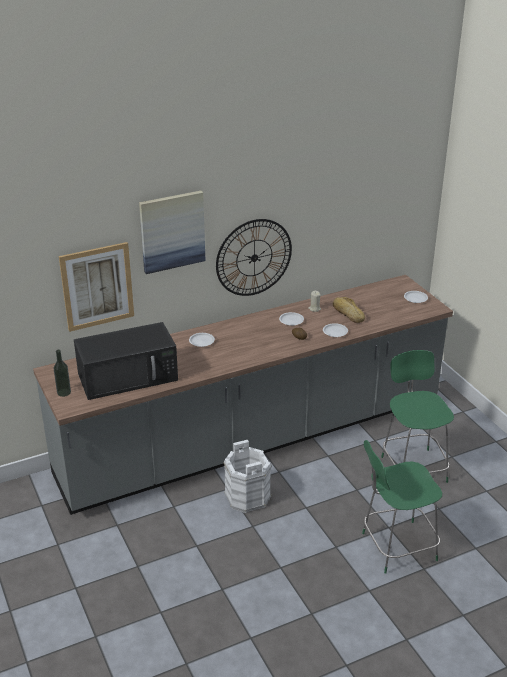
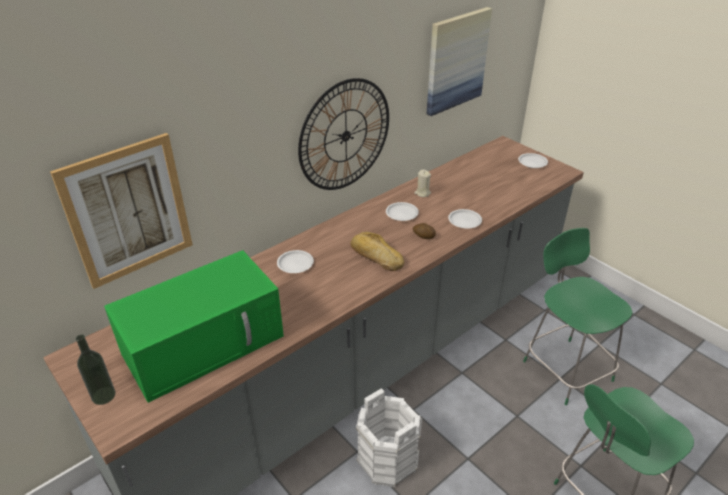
camera: 15 degrees left, 5 degrees up
(129, 376) = (205, 343): black microwave -> green microwave
(172, 231) = (234, 108): picture -> picture (456, 61)
(347, 313) = (466, 193): bread -> bread (376, 257)

